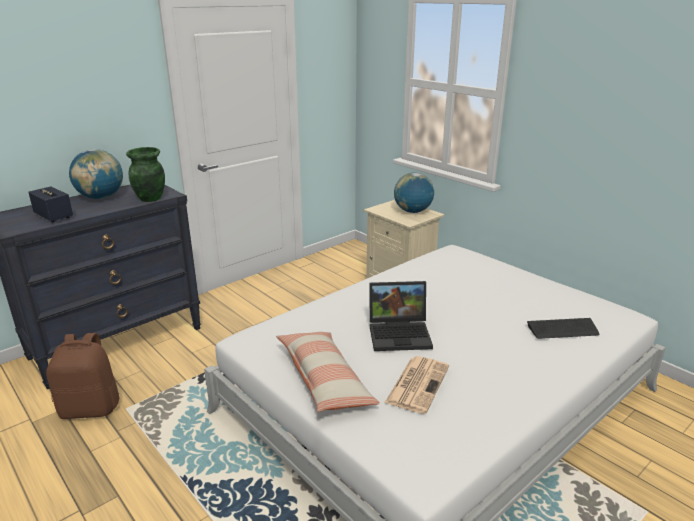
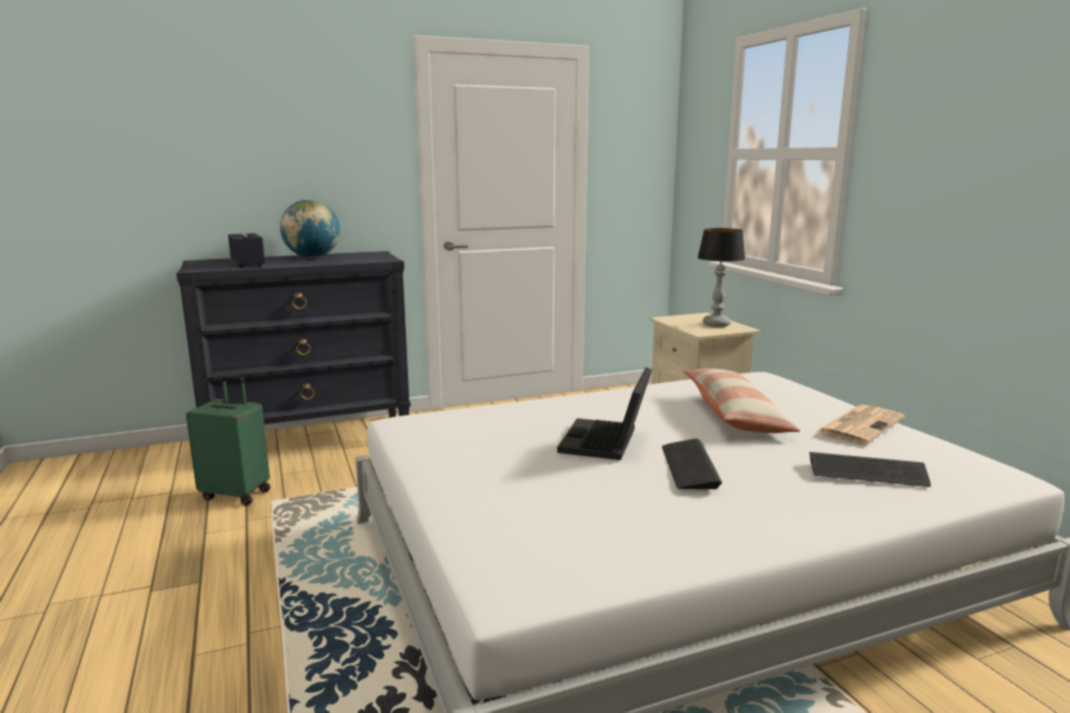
camera: 20 degrees right, 10 degrees down
(91, 408) = (237, 494): brown backpack -> green suitcase
(150, 198) = (361, 261): green vase -> none
(324, 380) = (464, 471): pillow -> pillow (735, 415)
(400, 333) = (607, 442): laptop -> laptop turned 90 degrees clockwise
(412, 211) = (716, 324): globe -> table lamp
(417, 383) = (587, 494): newspaper -> newspaper (860, 425)
(463, 345) = (689, 466): none -> keyboard

